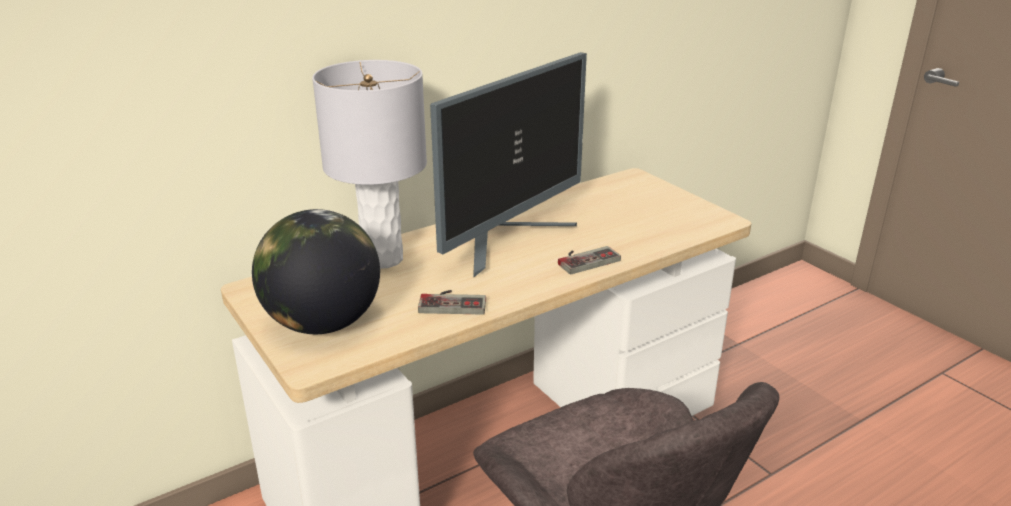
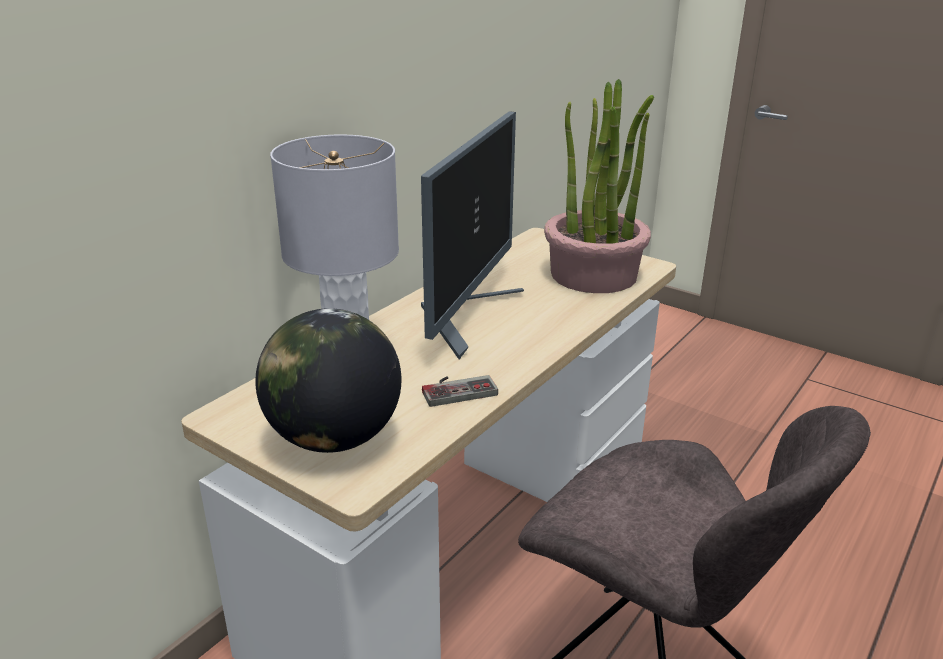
camera: 20 degrees left, 0 degrees up
(585, 259) = (554, 322): game controller -> none
(658, 221) = (593, 275): none -> potted plant

